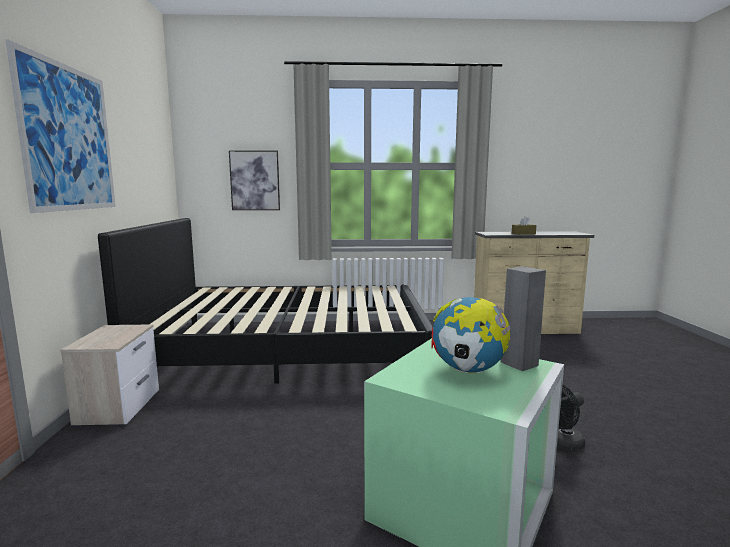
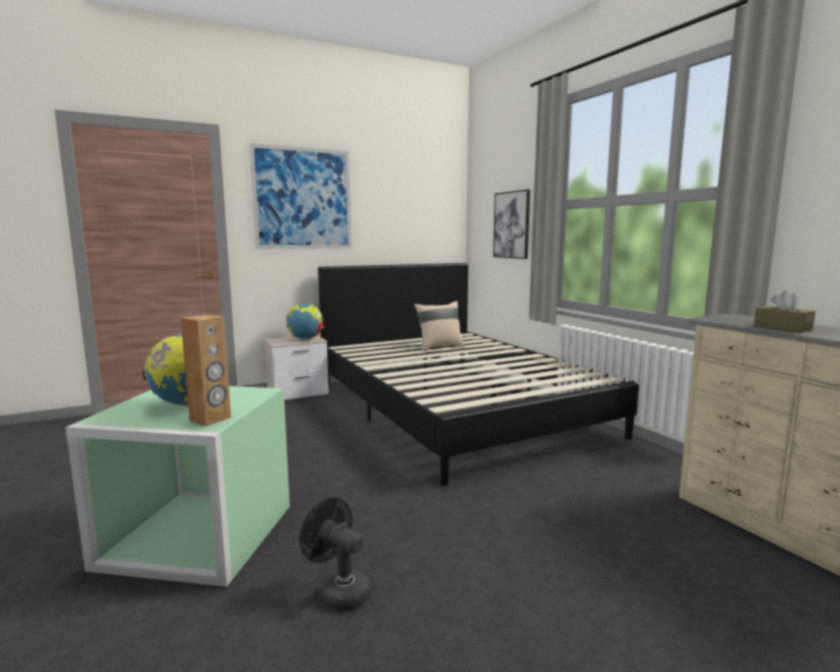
camera: 65 degrees right, 0 degrees up
(122, 331) = (305, 339): none -> globe
(234, 302) = (439, 347): none -> beige pillow
(519, 363) = (211, 419): grey speaker -> brown speaker

